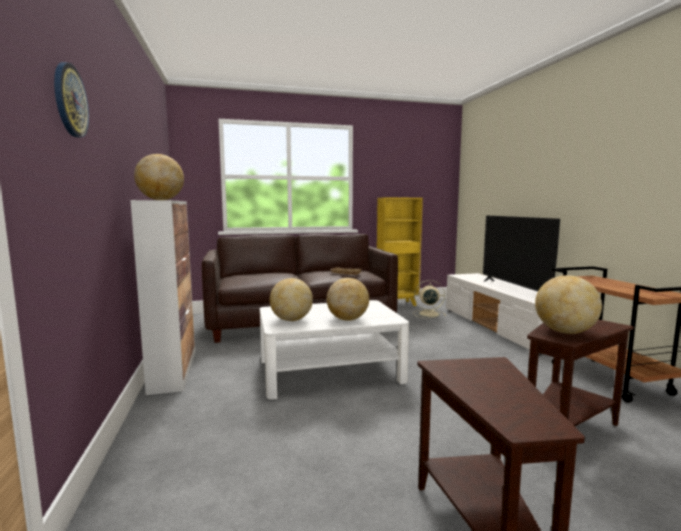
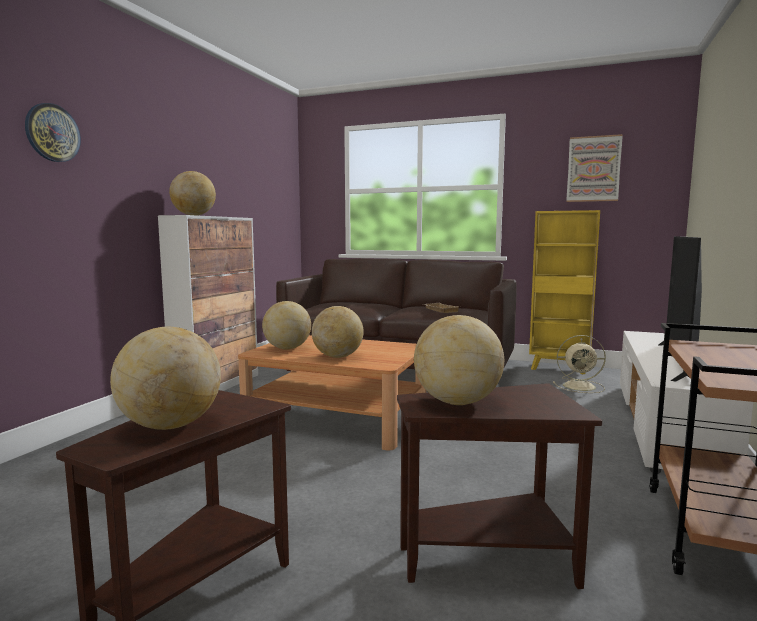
camera: 35 degrees right, 0 degrees up
(330, 370) = (337, 418): white coffee table -> brown coffee table
(409, 170) = (593, 169): none -> picture
(427, 314) = (580, 386): beige fan -> beige fan turned 150 degrees clockwise
(501, 394) = (170, 425): none -> globe

